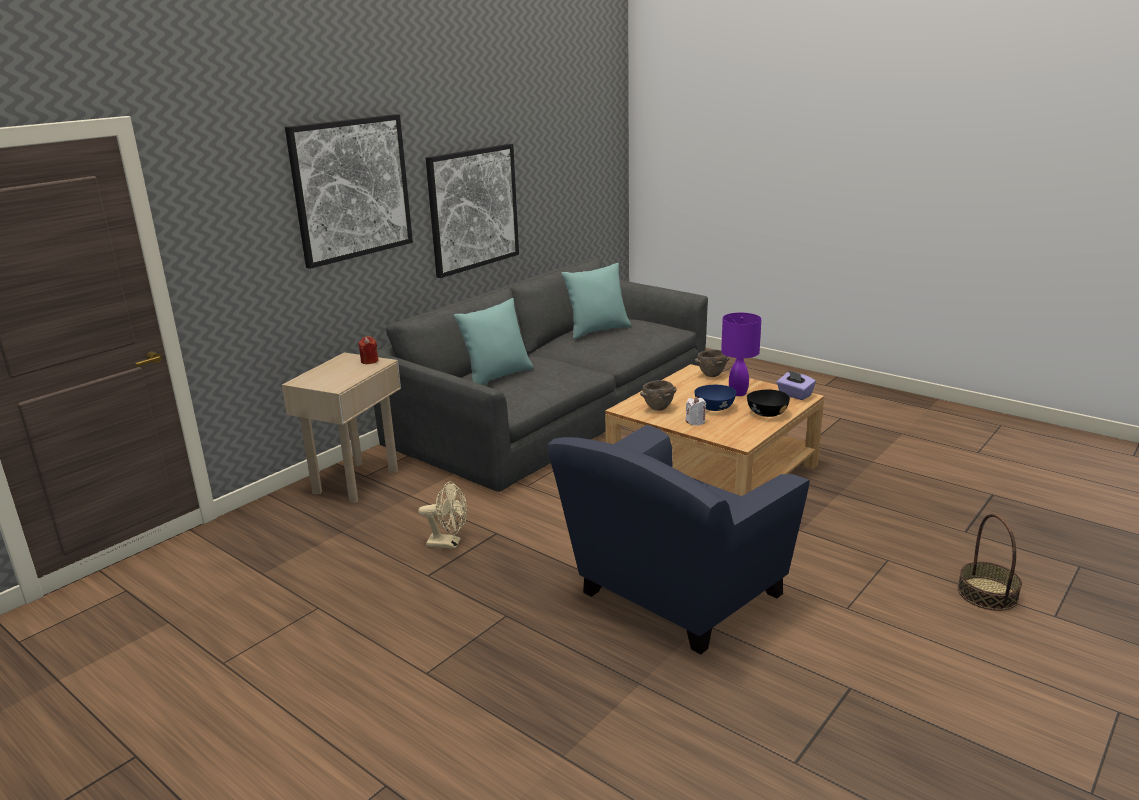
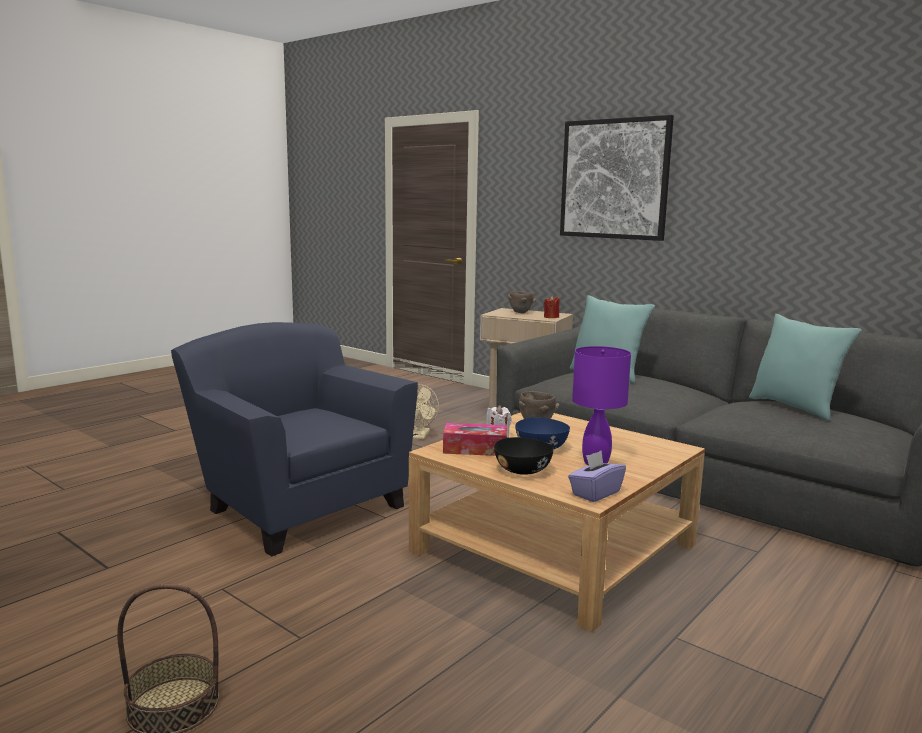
camera: 90 degrees right, 10 degrees down
(473, 209) = (758, 226): picture -> none
(712, 375) = (660, 455): brown bowl -> brown bowl (520, 313)
(729, 429) = (475, 449): none -> tissue box

